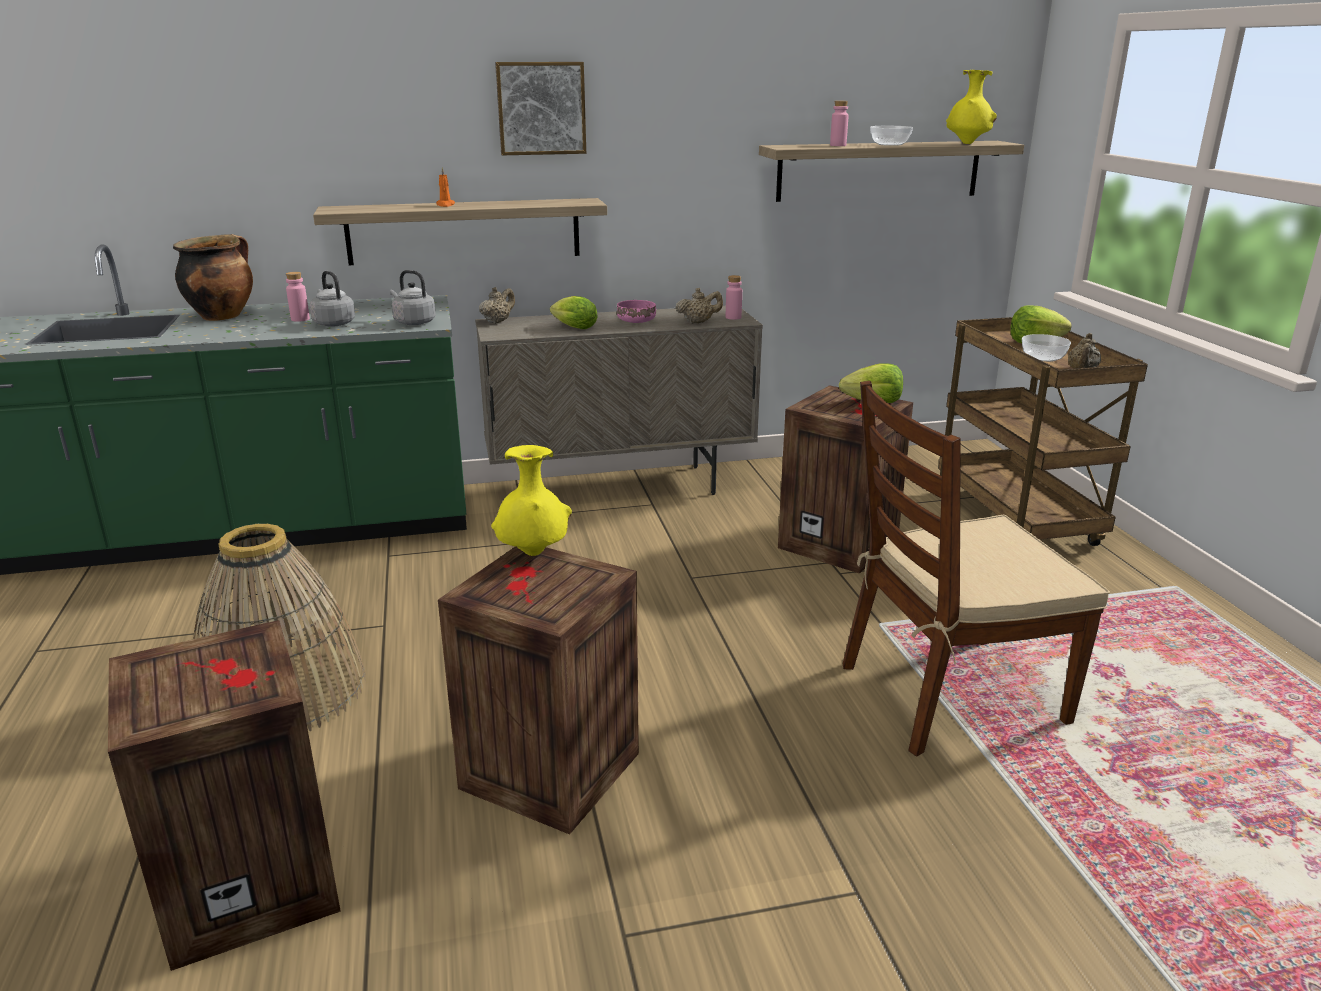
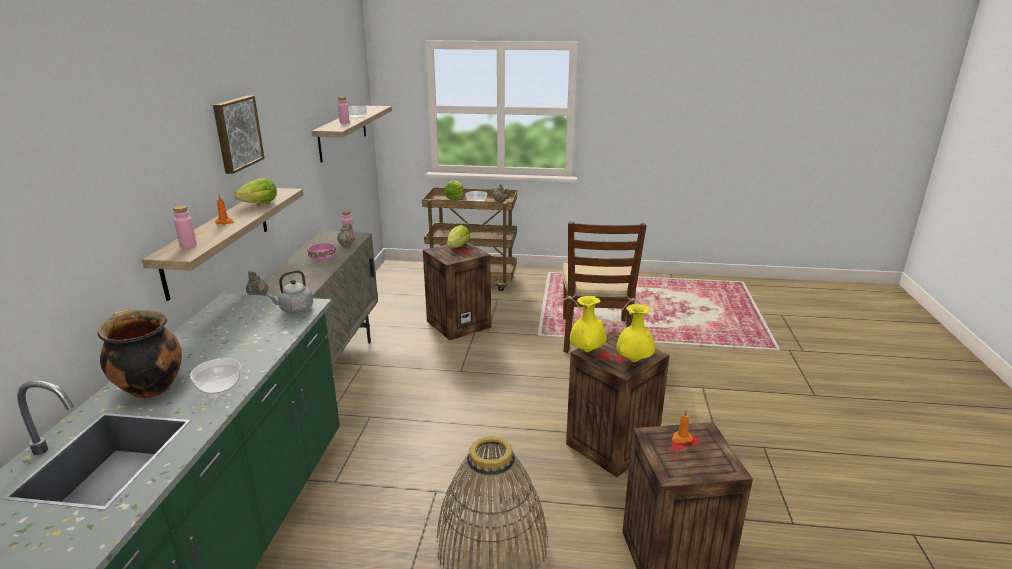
camera: 70 degrees left, 0 degrees up
(225, 332) = (219, 385): none -> bowl
(243, 667) = (681, 438): none -> orange candle
(300, 319) = (220, 351): pink bottle -> pink bottle (188, 245)
(333, 323) = (255, 338): grey kettle -> none
(572, 327) = (309, 276): lettuce -> lettuce (257, 204)
(967, 144) = (375, 110): yellow vase -> yellow vase (634, 360)

